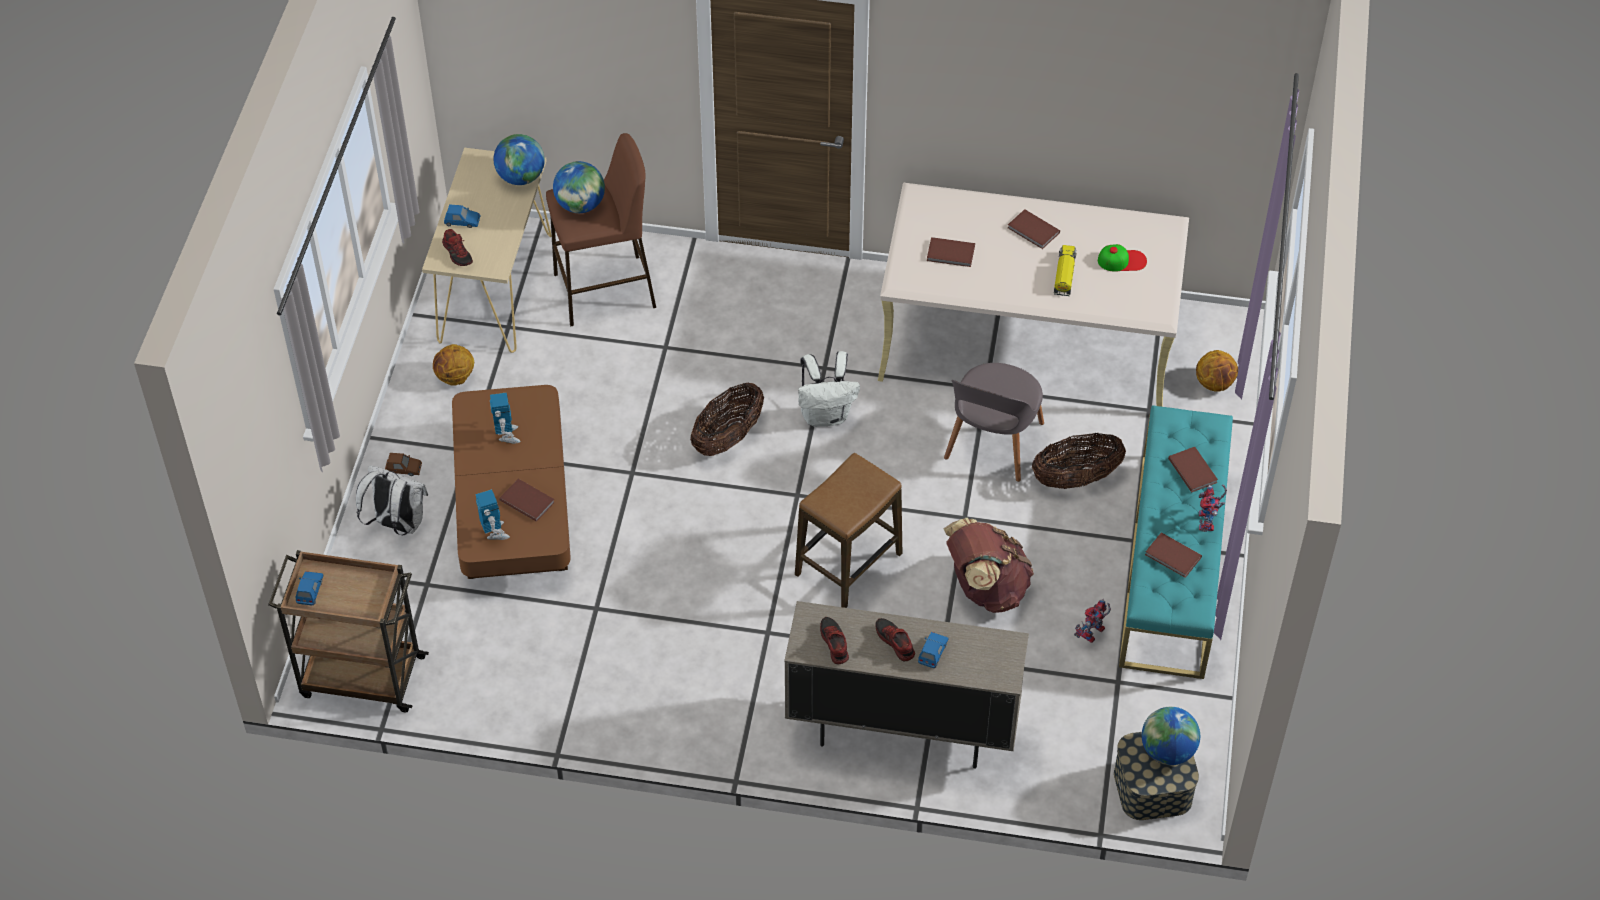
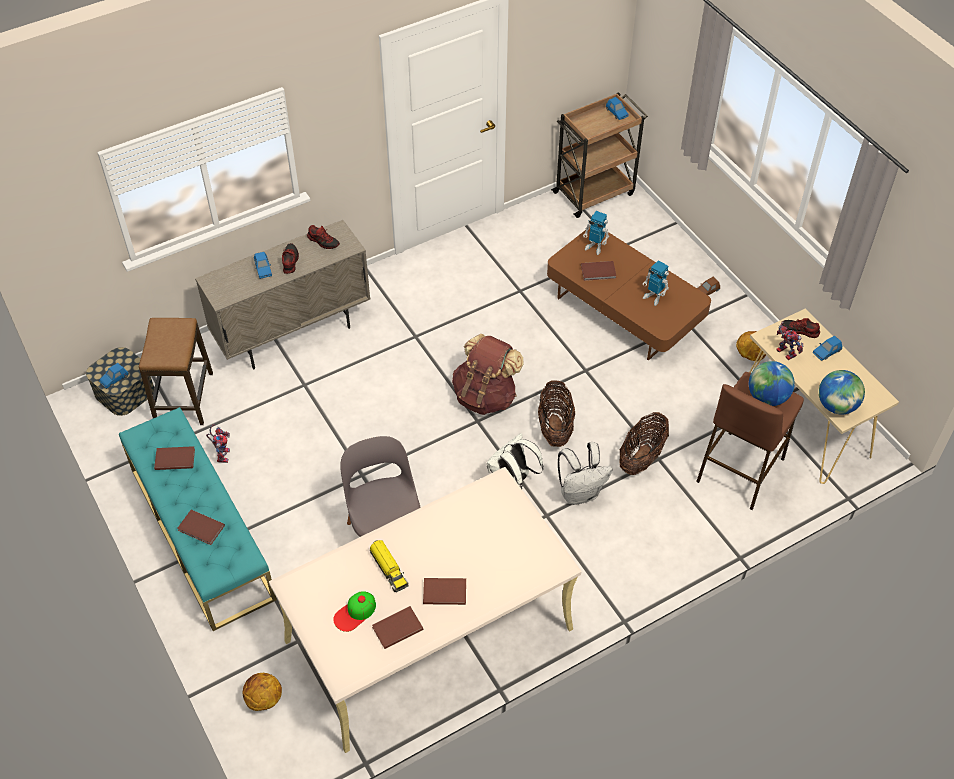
camera: 140 degrees right, 0 degrees up
(397, 524) = (671, 264): white backpack -> white backpack (580, 493)
(848, 565) = (406, 400): stool -> stool (184, 398)
(894, 642) = (290, 261): shoe -> shoe turned 105 degrees counterclockwise
(951, 254) = (485, 528): brown book -> brown book (396, 628)
(985, 588) = (311, 439): brown backpack -> brown backpack (485, 396)
(1076, 478) = (310, 550): basket -> basket (641, 457)
(1167, 751) = (114, 379): globe -> blue toy car
(1208, 523) = (165, 496): toy robot -> toy robot (783, 352)

